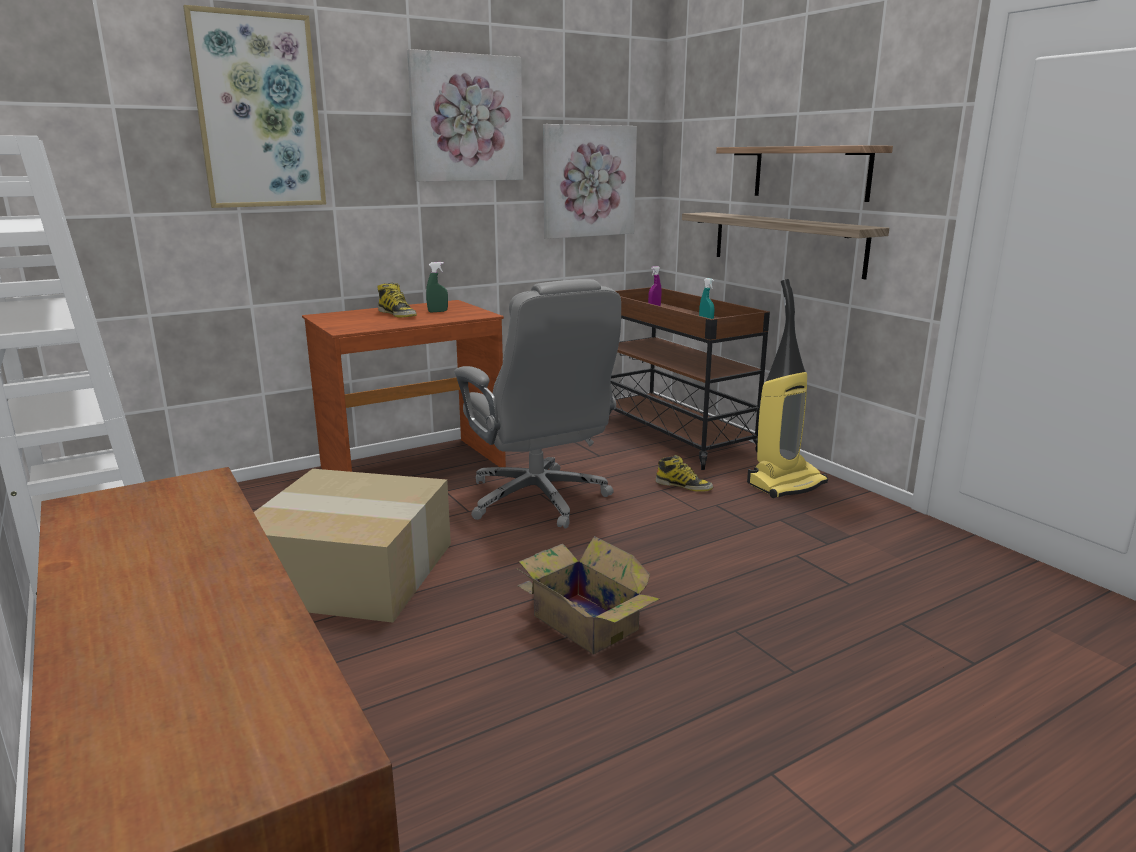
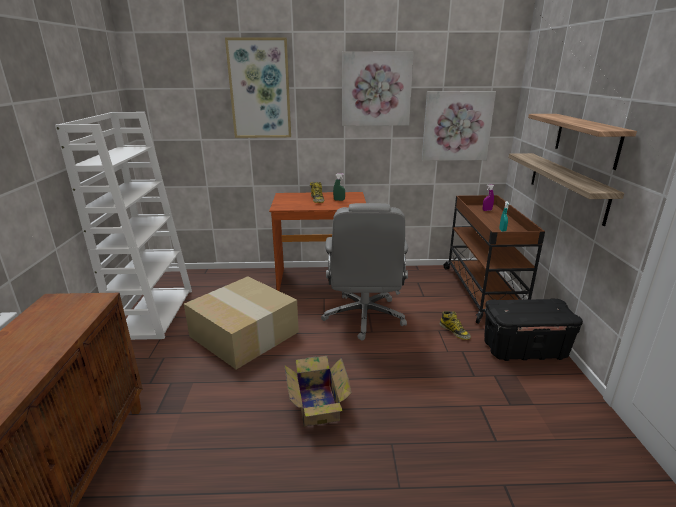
camera: 30 degrees right, 5 degrees up
(786, 483) = (524, 349): vacuum cleaner -> black storage box

